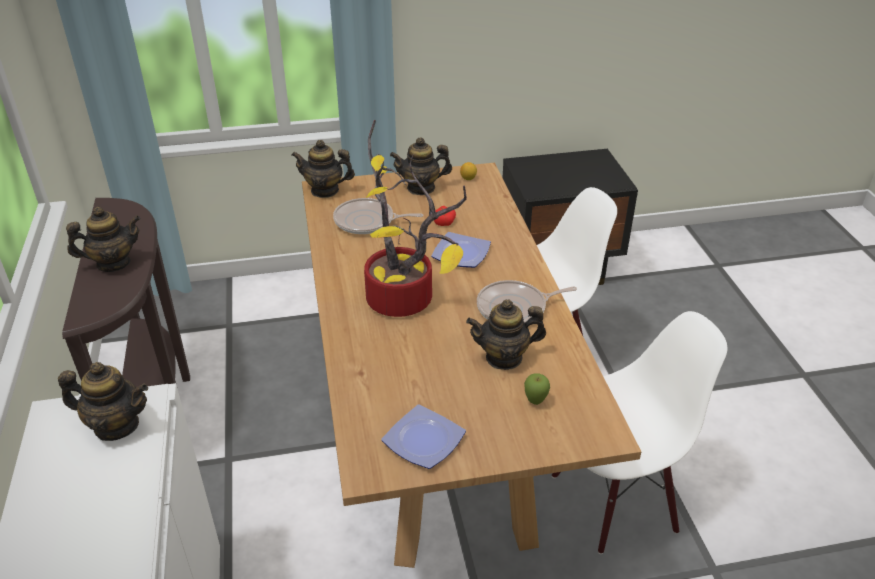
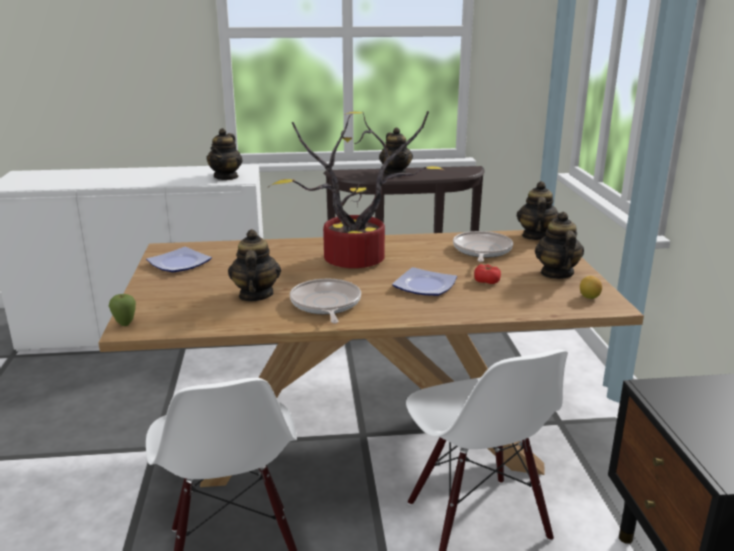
camera: 95 degrees right, 15 degrees down
(535, 402) = (191, 303): apple -> apple (125, 324)

